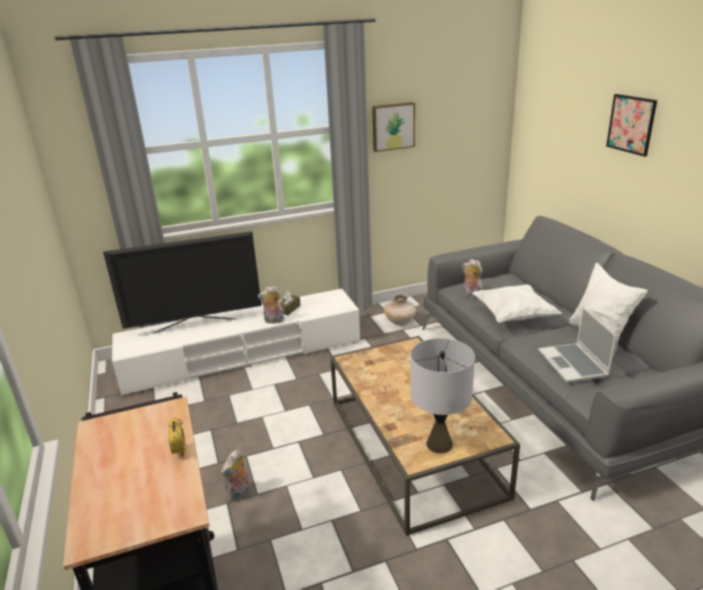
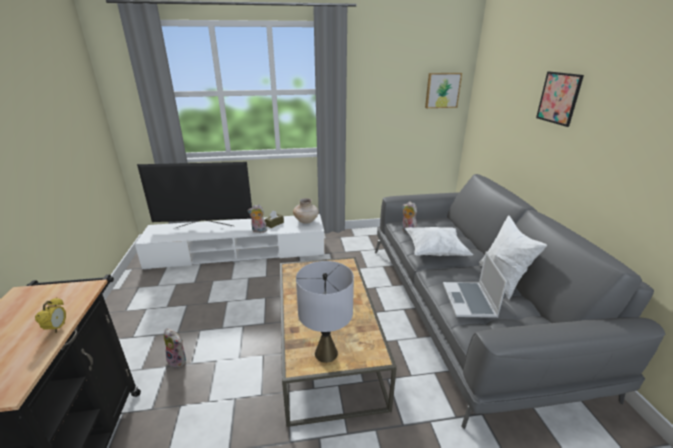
camera: 10 degrees right, 0 degrees up
(239, 493) = (179, 360): plush toy -> plush toy turned 105 degrees counterclockwise
(393, 126) = (369, 94): picture -> picture (442, 90)
(400, 322) = (361, 244): beige vase -> beige vase (306, 221)

